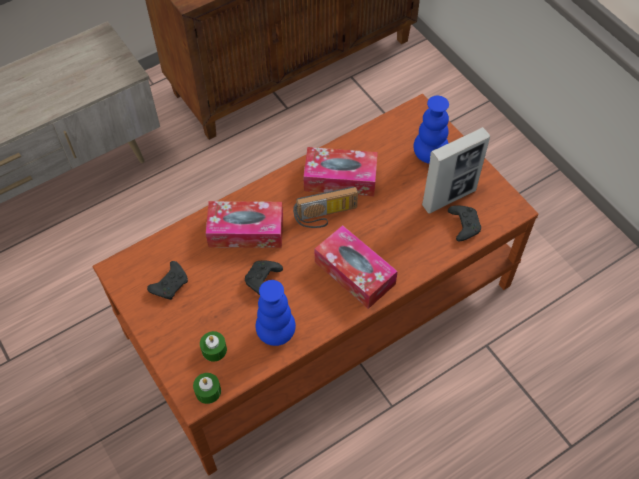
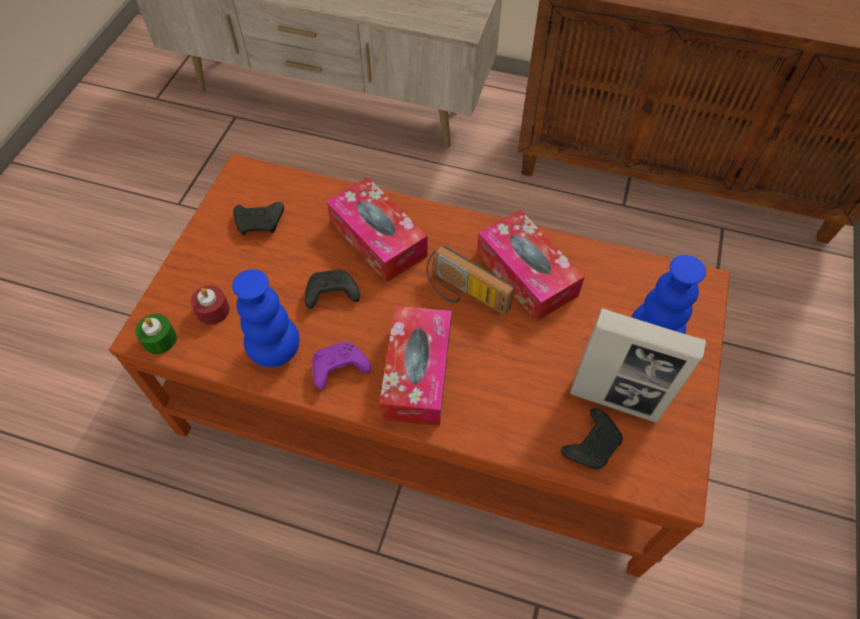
camera: 50 degrees right, 0 degrees up
(214, 349) = (213, 310): green candle -> red candle
(317, 309) = (338, 369): none -> purple game controller

